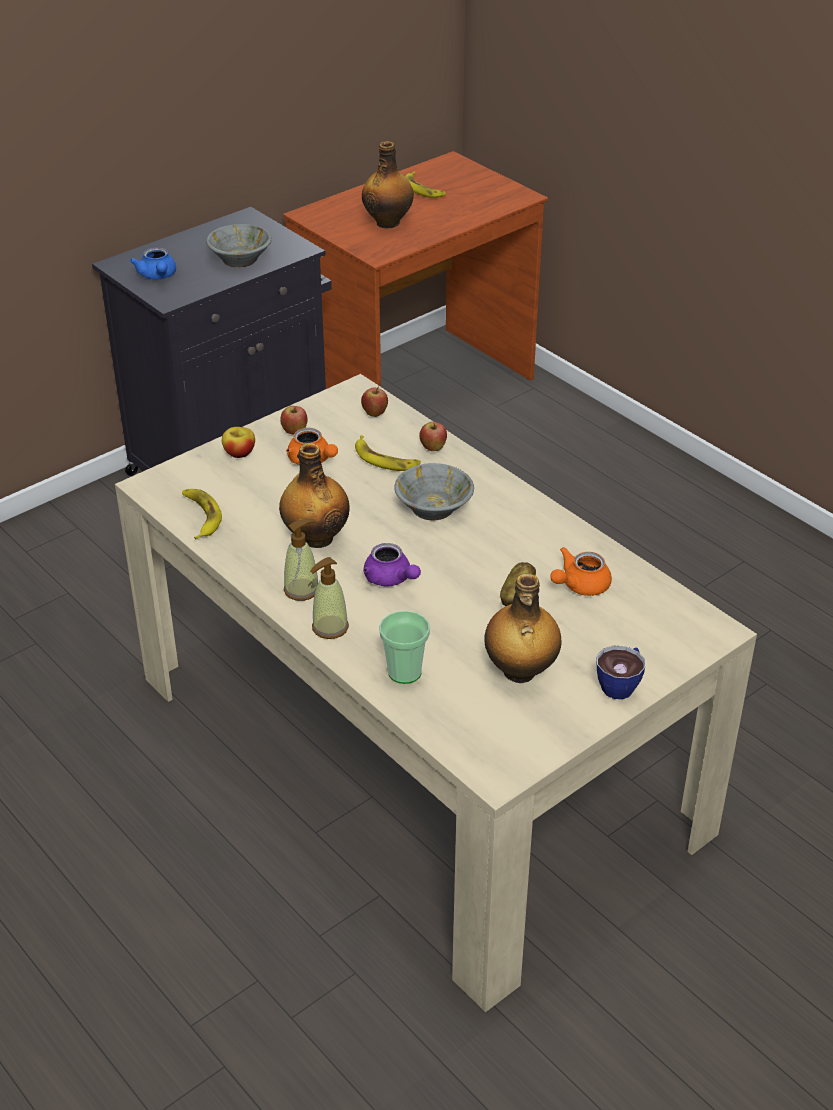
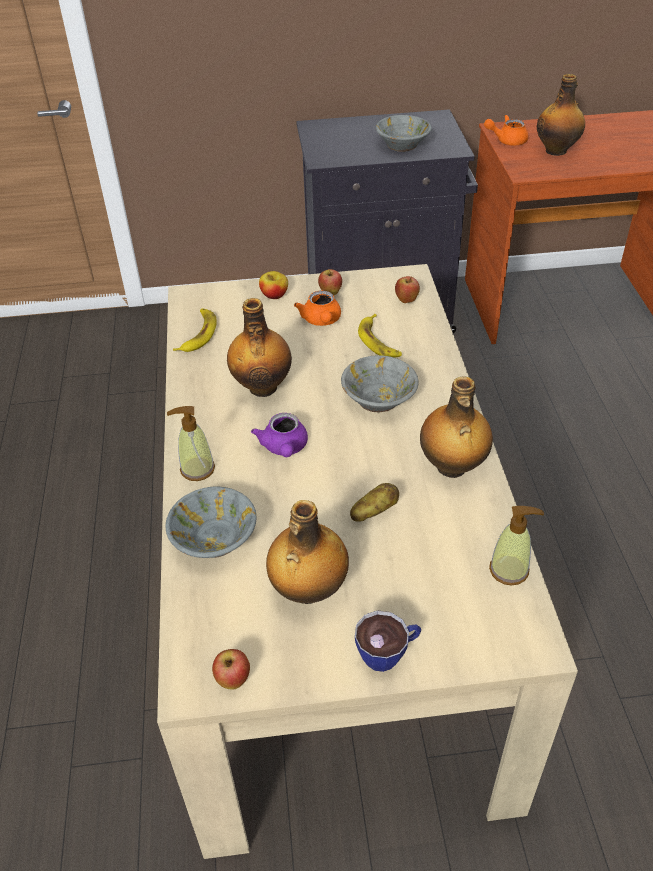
camera: 35 degrees right, 5 degrees up
(158, 276) = (331, 141): blue teapot -> none
(302, 590) = (209, 426): soap dispenser -> soap dispenser (509, 570)
(404, 672) = (214, 539): cup -> grey bowl
(423, 189) = (610, 132): banana -> none
(433, 449) = (426, 347): apple -> apple (233, 680)
(545, 536) = (452, 467): none -> bottle
(579, 586) = (440, 530): orange teapot -> orange teapot (507, 140)

